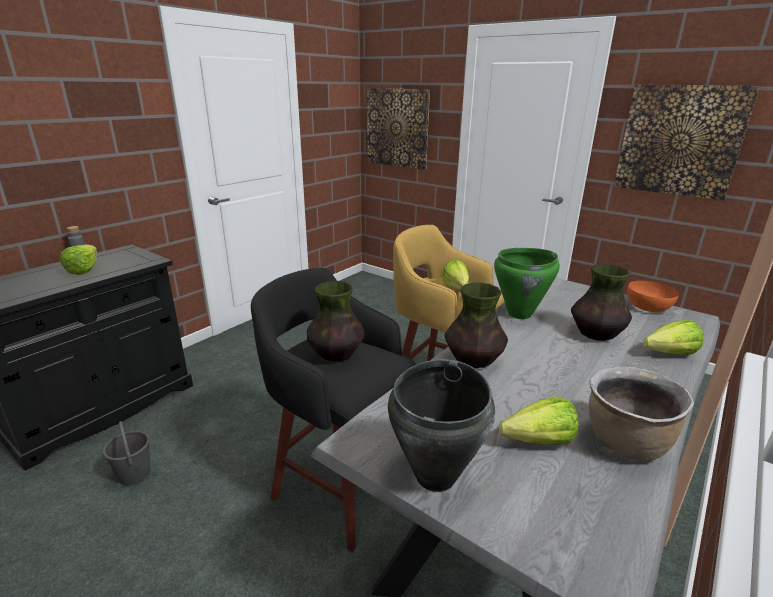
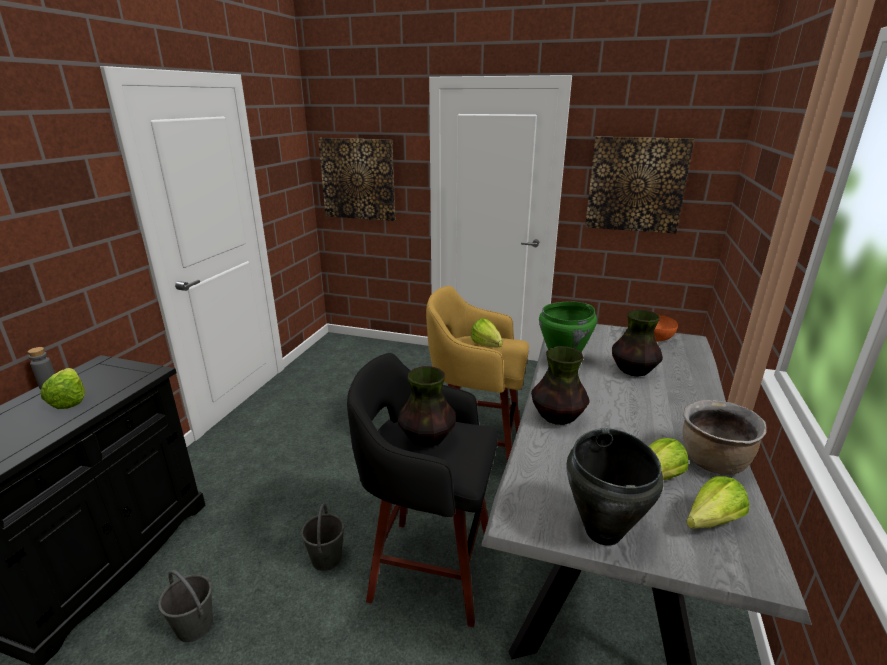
camera: 20 degrees left, 0 degrees up
(259, 452) = (326, 558): none -> grey bucket
(664, 354) = (691, 378): lettuce -> lettuce (706, 523)

